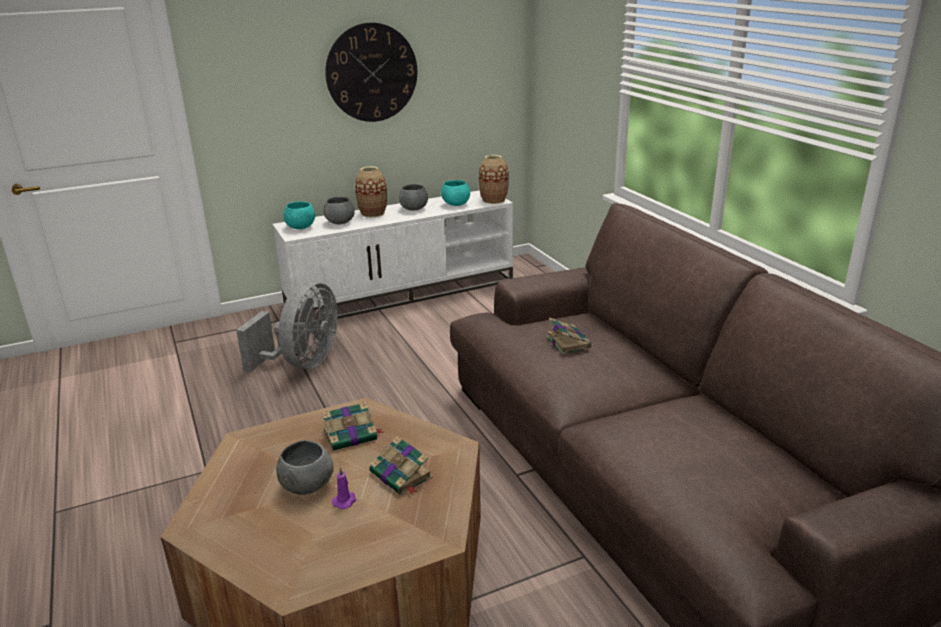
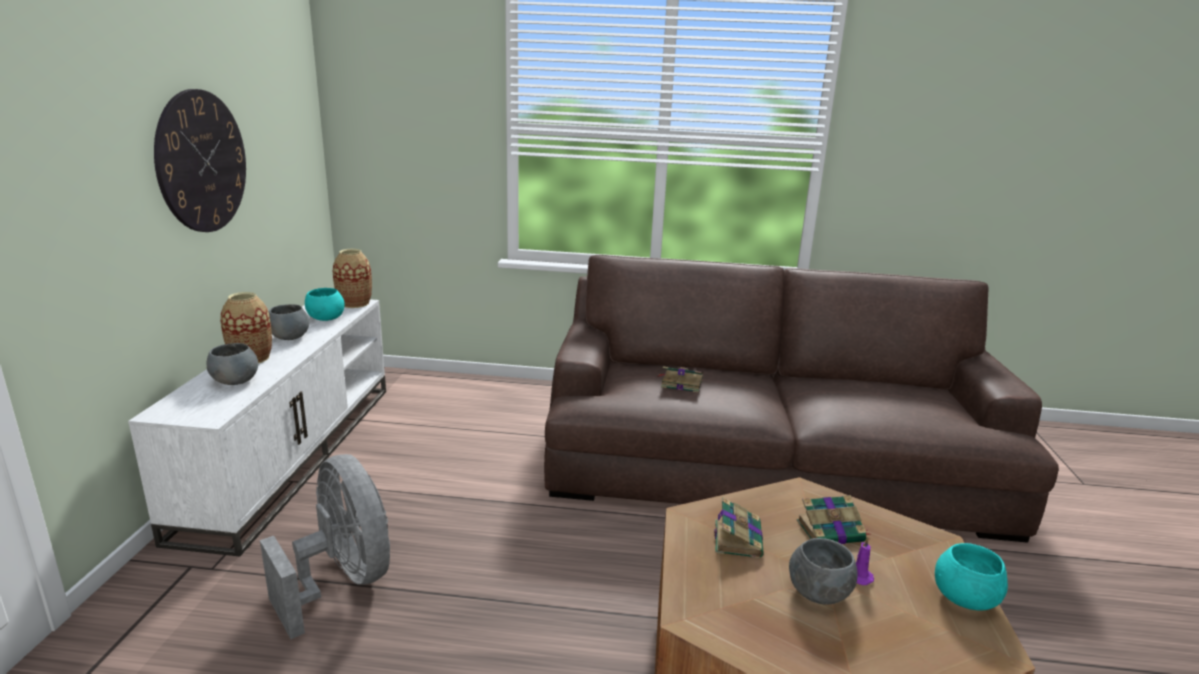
camera: 60 degrees left, 5 degrees down
(300, 227) = (192, 407): turquoise bowl -> turquoise bowl (965, 599)

